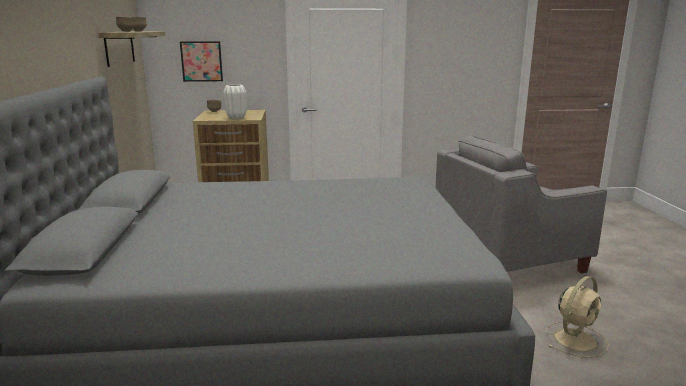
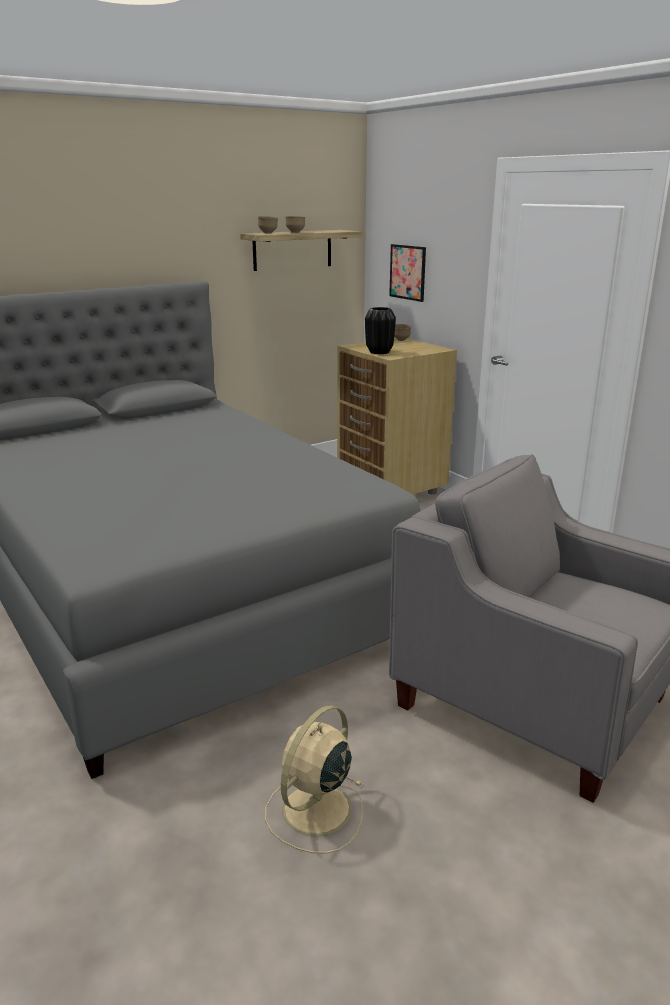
camera: 60 degrees right, 5 degrees up
(236, 118) = (379, 352): white vase -> black vase
(576, 339) = (314, 811): beige fan -> beige fan turned 105 degrees clockwise

